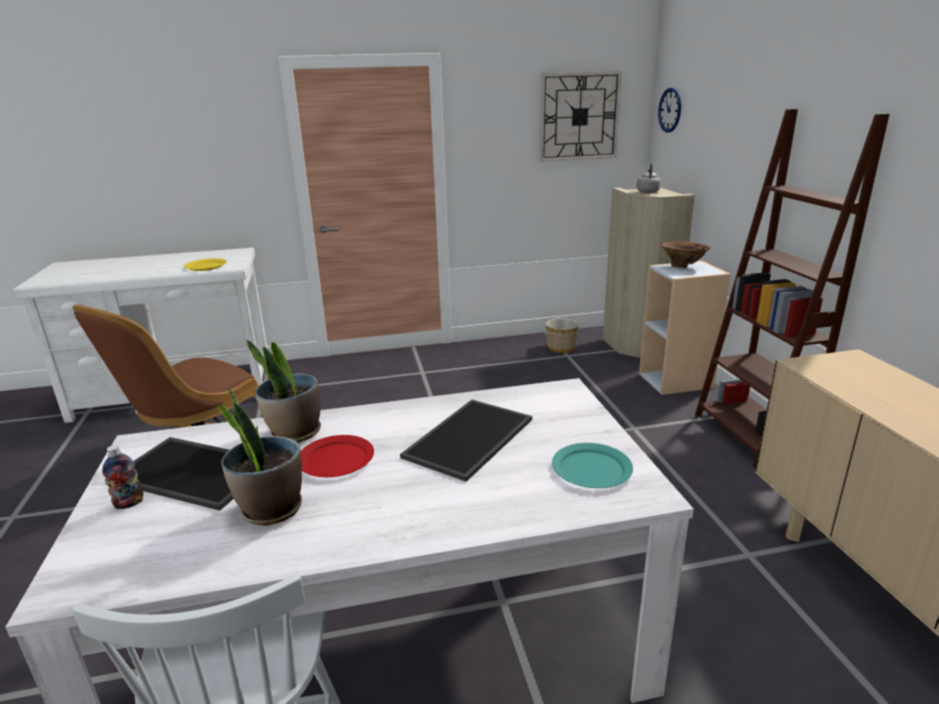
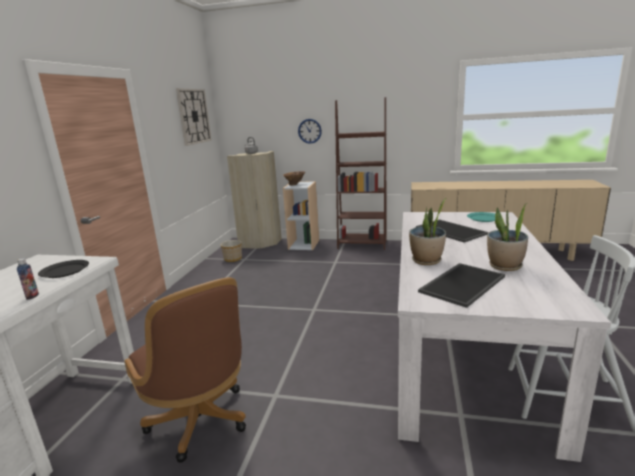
camera: 65 degrees left, 5 degrees down
(129, 503) = (494, 299): bottle -> bottle (32, 296)
(205, 266) = (65, 271): yellow plate -> black plate
(335, 459) = (460, 253): red plate -> none
(670, 110) = (234, 110): wall clock -> wall clock (309, 131)

